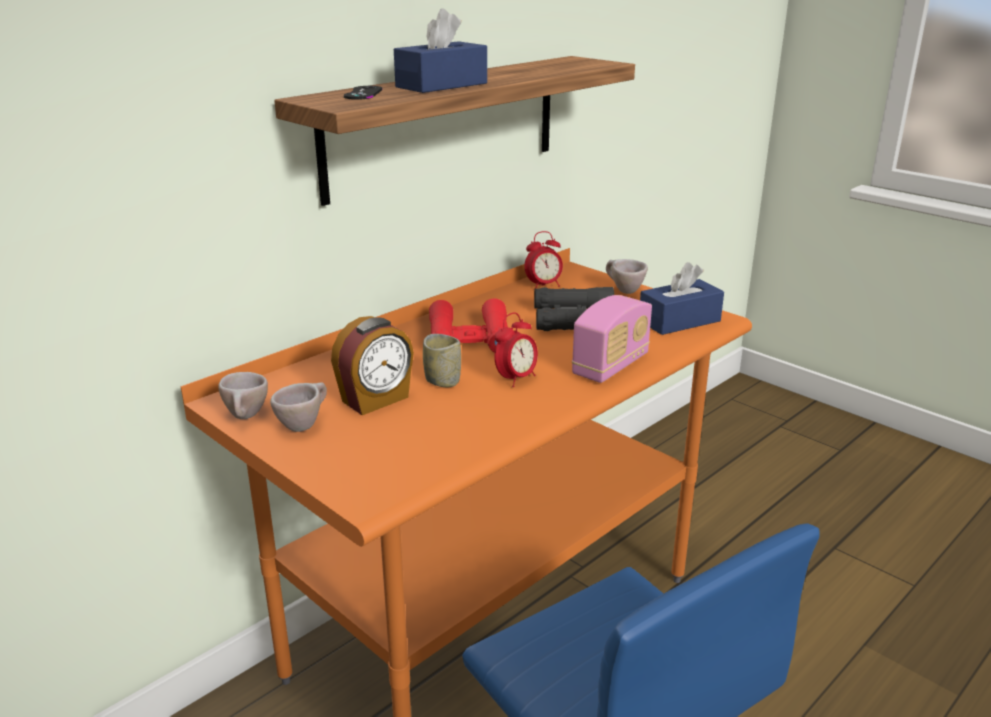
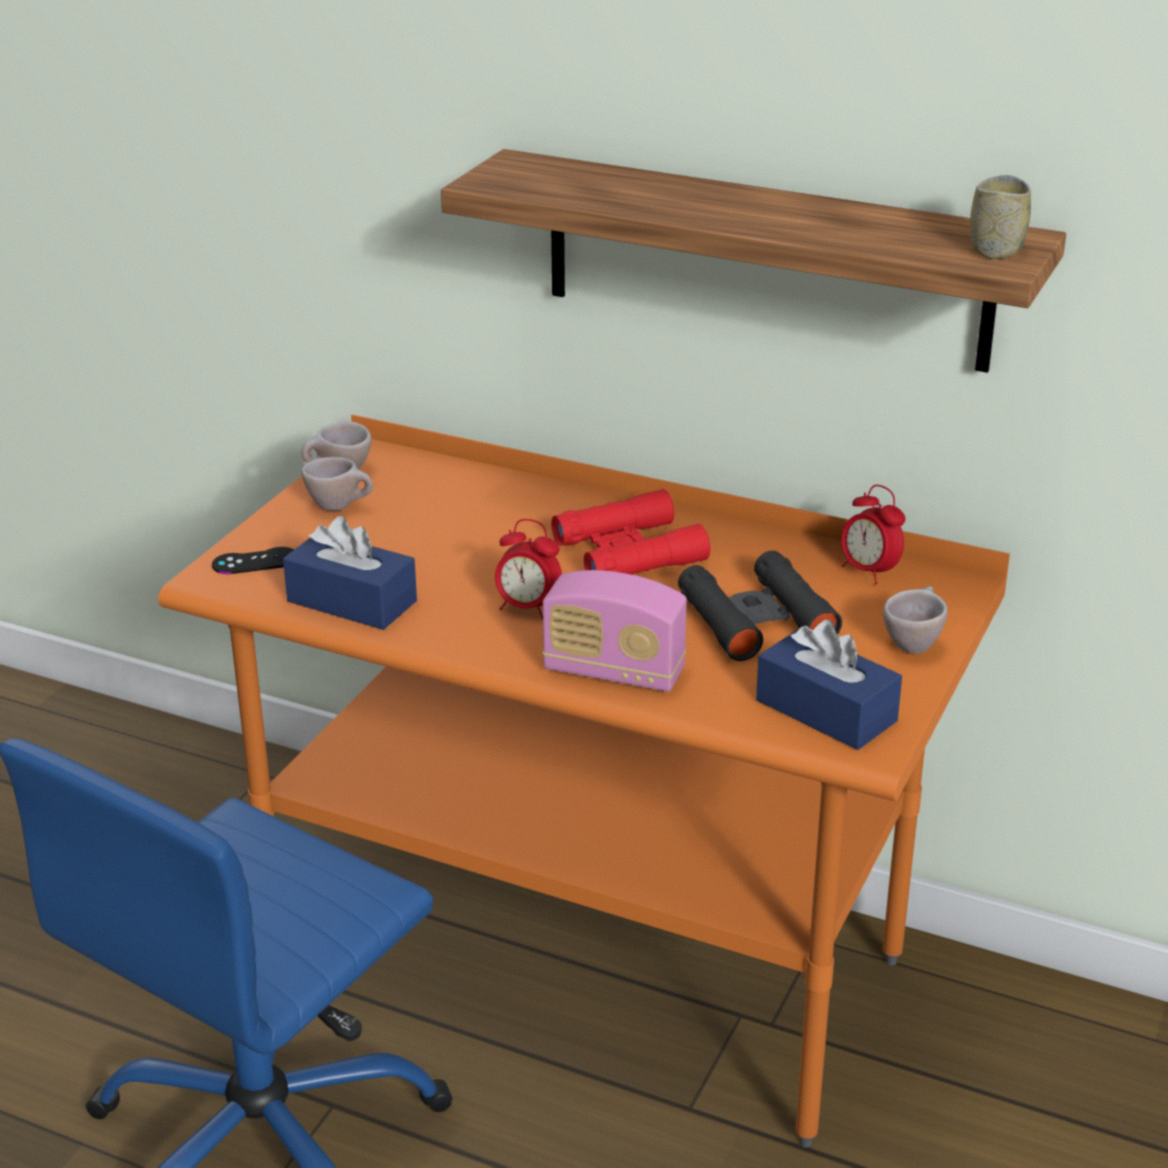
camera: 70 degrees right, 5 degrees up
(363, 93) = (569, 176): black game controller -> black game controller (255, 561)
(376, 400) = (417, 532): alarm clock -> none
(441, 85) = (667, 201): blue tissue box -> blue tissue box (352, 601)
(442, 381) = (490, 561): cup -> cup (996, 250)

